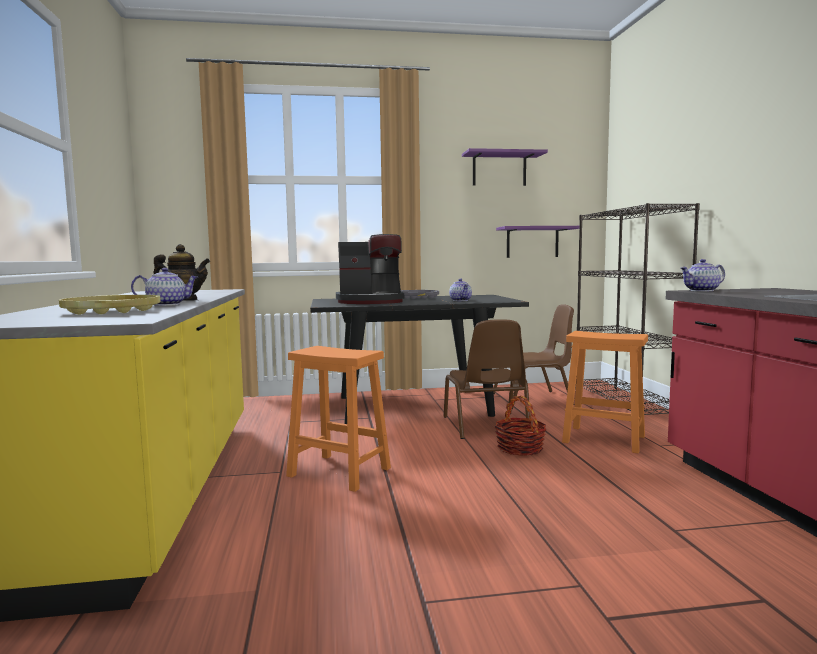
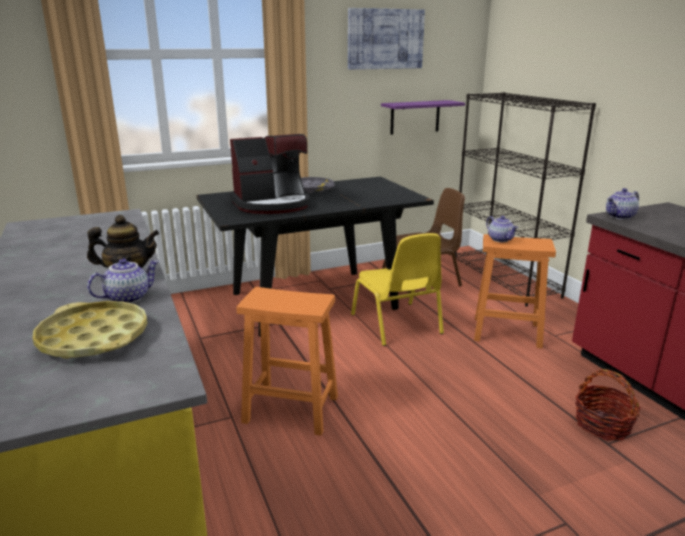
camera: 15 degrees left, 15 degrees up
(461, 300) = (365, 198): teapot -> teapot (501, 239)
(486, 426) = (397, 324): brown chair -> yellow chair
(499, 170) = (385, 39): purple shelf -> picture
(520, 448) = (442, 353): basket -> basket (602, 425)

